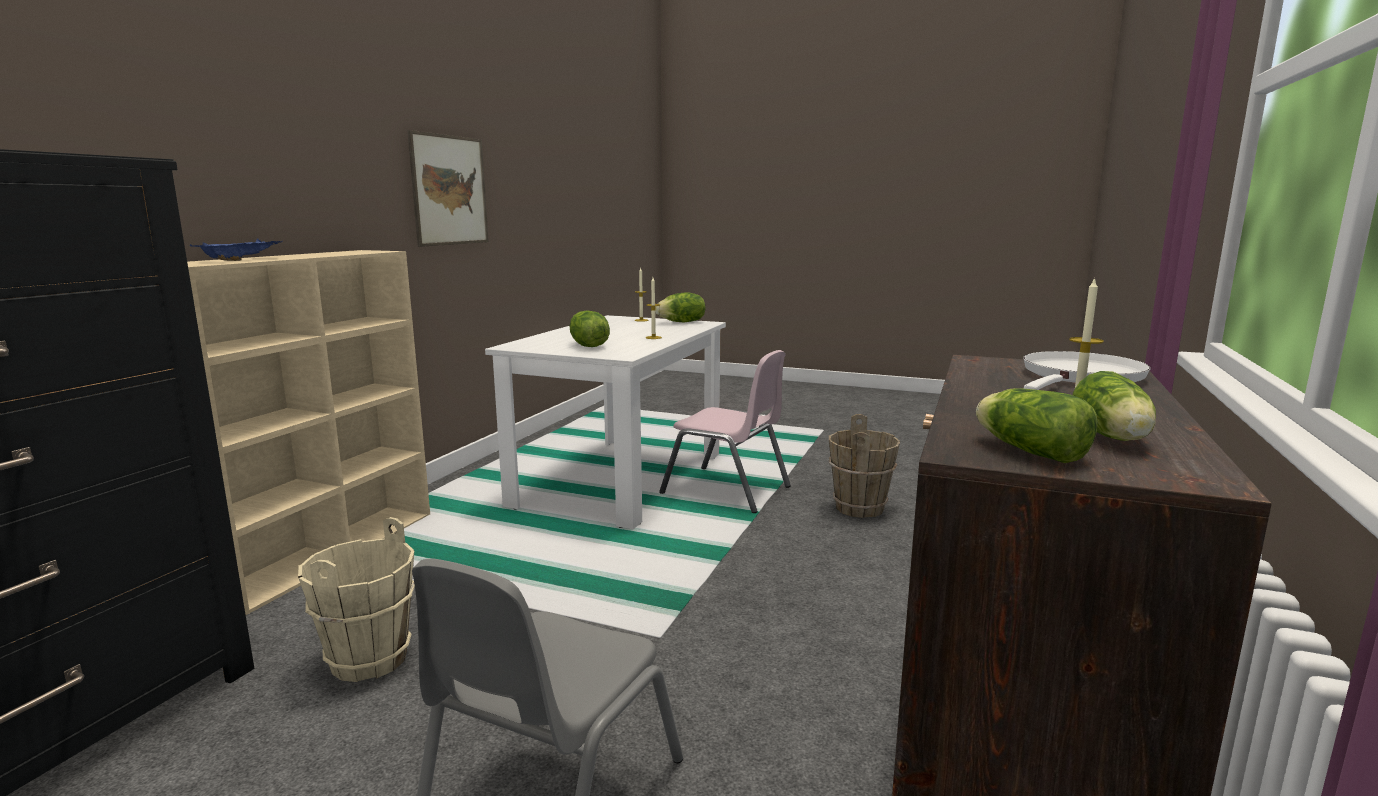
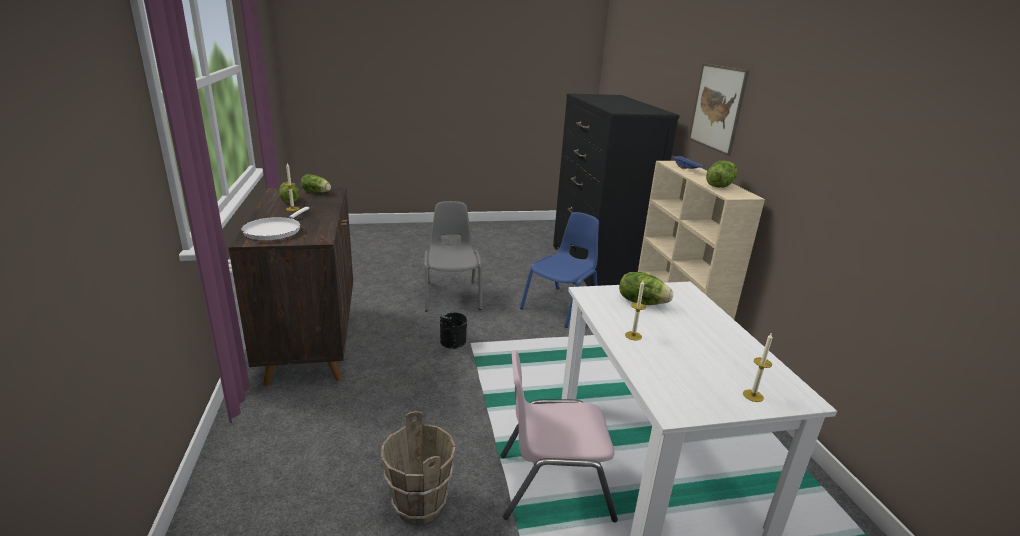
camera: 145 degrees right, 10 degrees up
(368, 660) = (561, 306): beige bucket -> blue chair
(449, 190) = (872, 187): picture -> picture (717, 108)
(682, 322) = (700, 403): lettuce -> lettuce (719, 186)
(697, 647) = (451, 344): none -> black bucket

